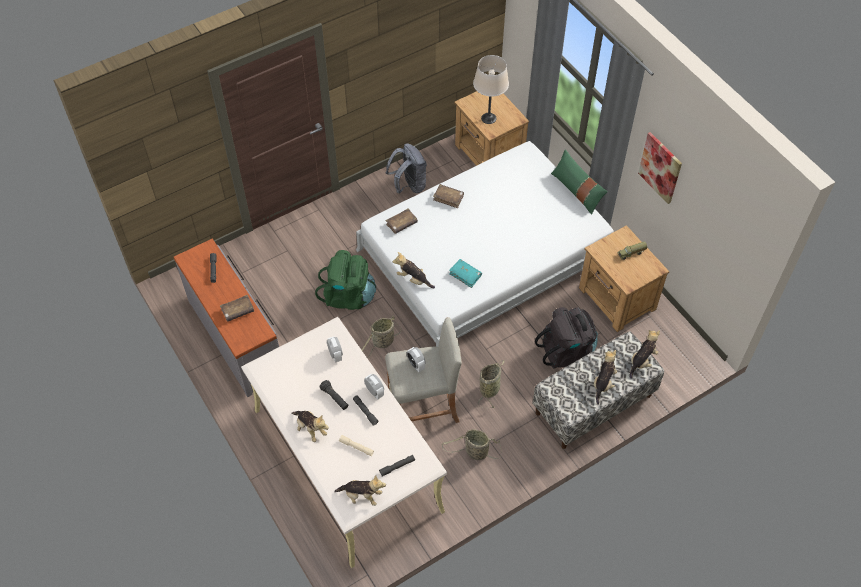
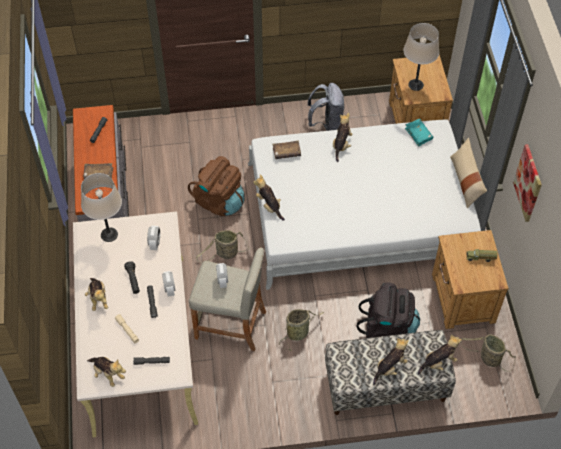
camera: 25 degrees right, 0 degrees up
(285, 364) = (109, 234): none -> beige table lamp
(348, 296) = (219, 201): green backpack -> brown backpack
(448, 198) = (341, 145): brown book -> plush toy
(465, 275) = (318, 220): turquoise book -> turquoise book (418, 134)
(474, 452) = (253, 383): basket -> basket (488, 358)
(577, 191) = (465, 181): green pillow -> beige pillow

